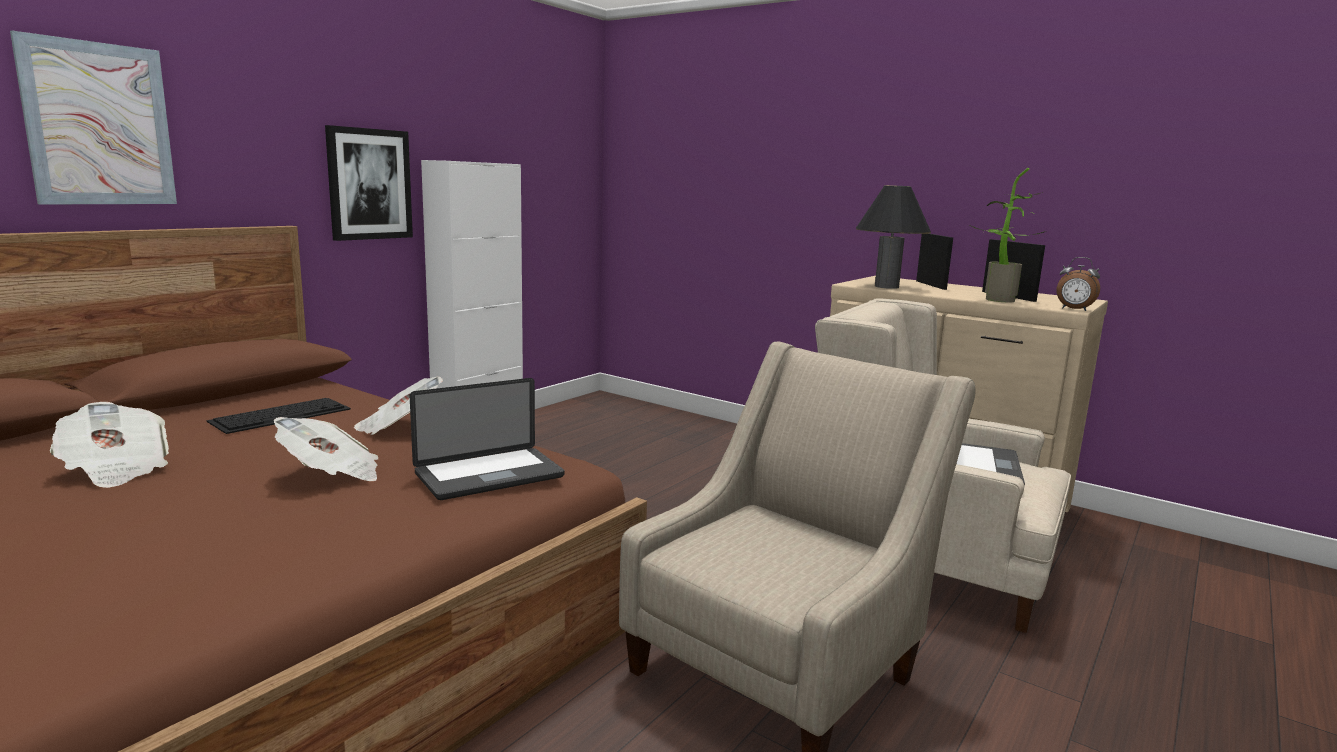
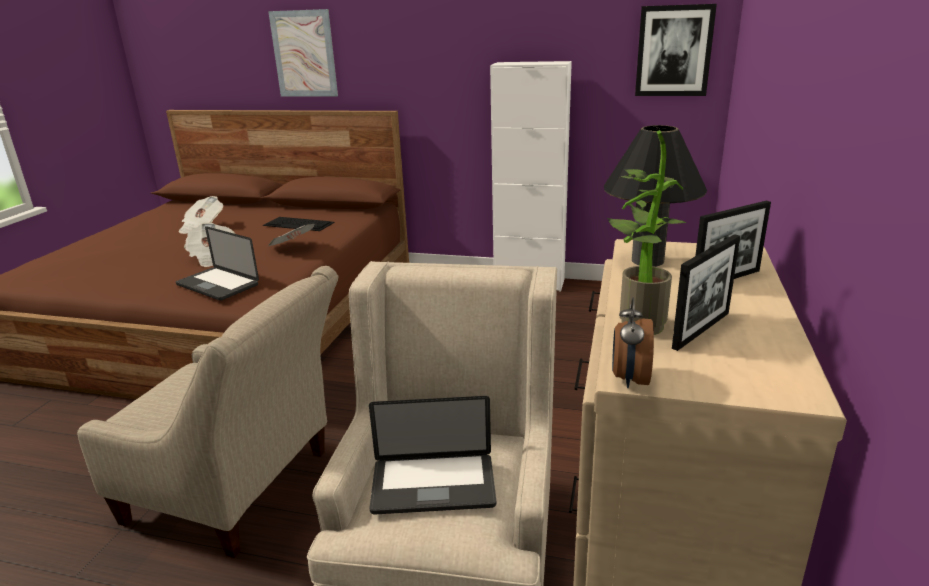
camera: 70 degrees right, 10 degrees up
(369, 184) = (456, 82): picture -> picture (674, 51)

